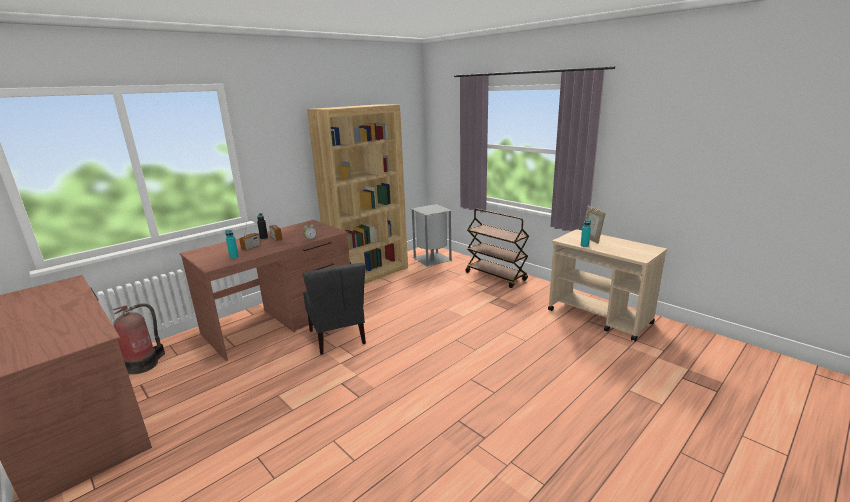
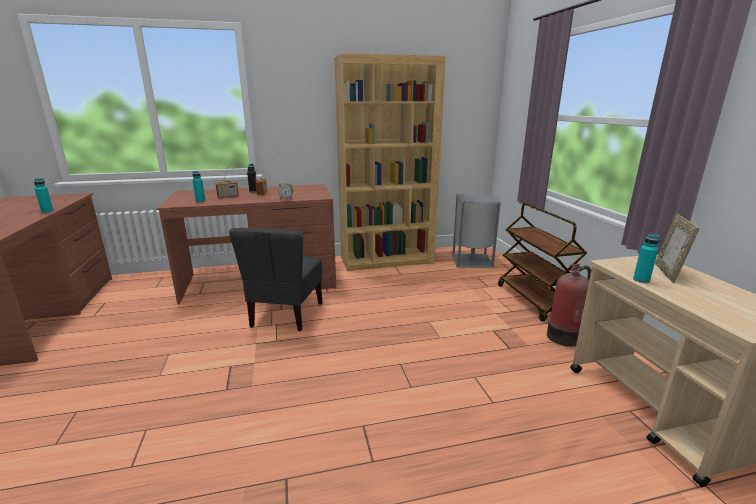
camera: 30 degrees right, 0 degrees up
(88, 302) = (47, 211): none -> turquoise bottle
(145, 364) = (128, 287): fire extinguisher -> fire extinguisher (565, 336)

